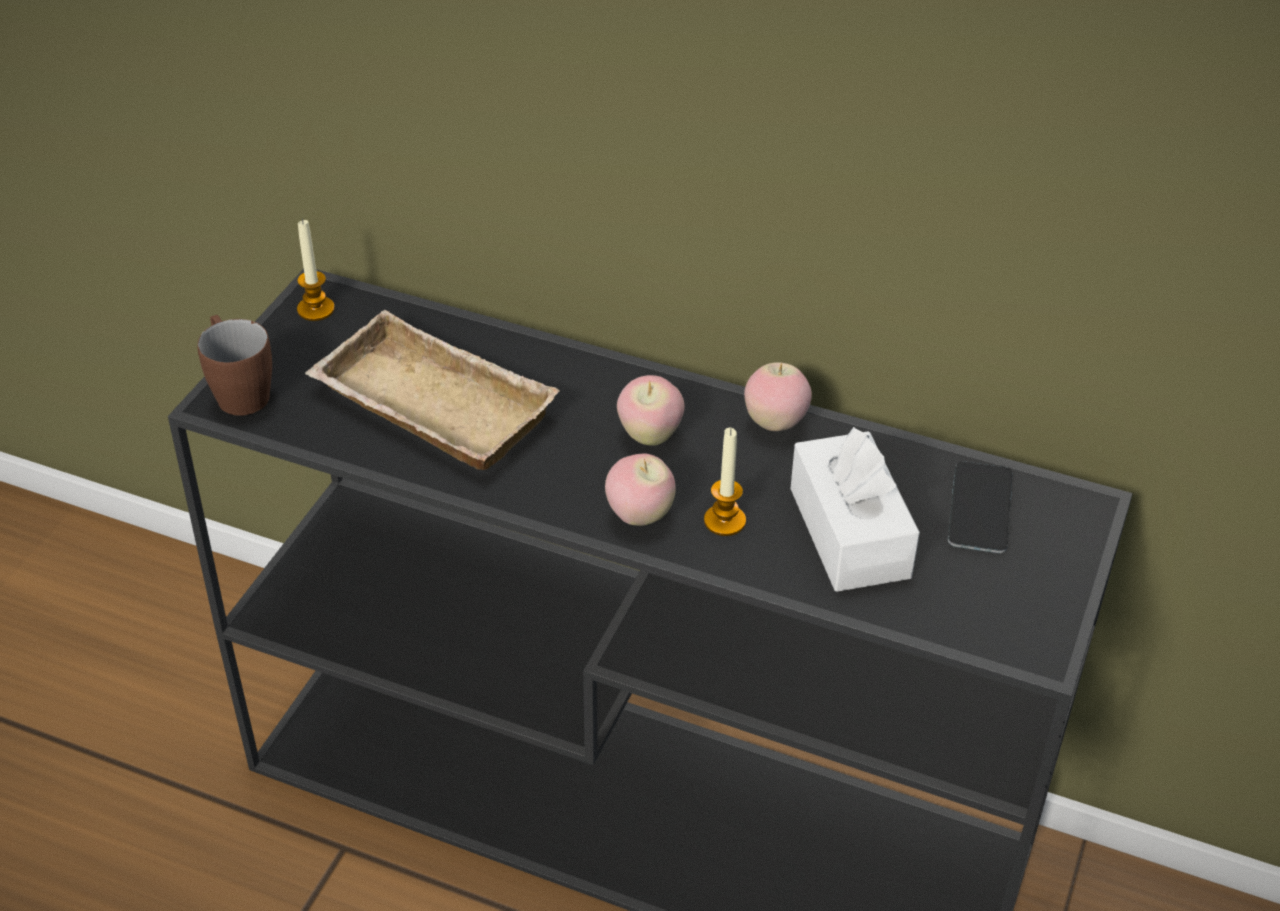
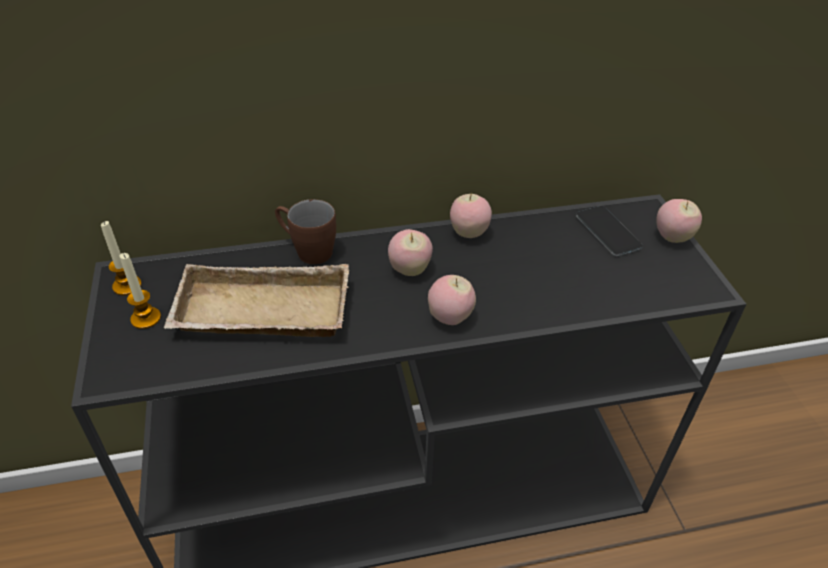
camera: 35 degrees left, 0 degrees up
(238, 390) = (114, 363): brown mug -> brown mug (307, 250)
(724, 521) = (497, 298): candle -> candle (146, 318)
(849, 533) = (563, 273): white tissue box -> none
(1070, 560) = (672, 237): none -> apple

